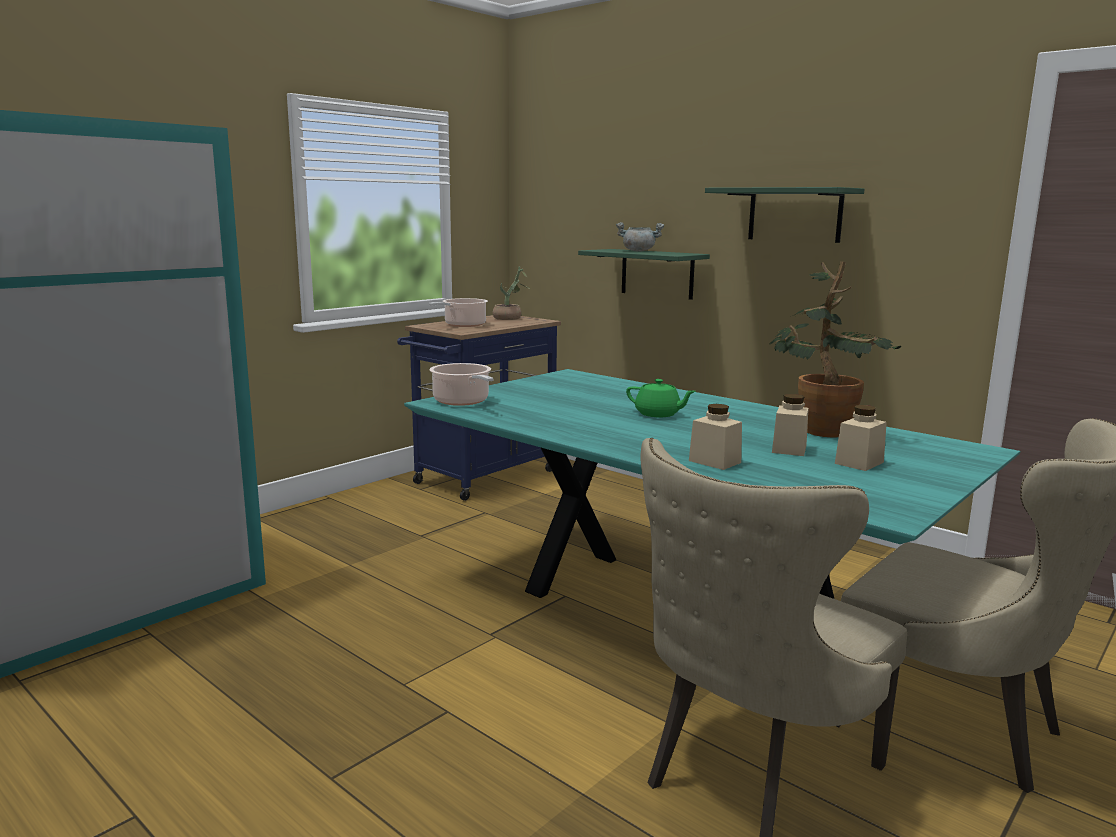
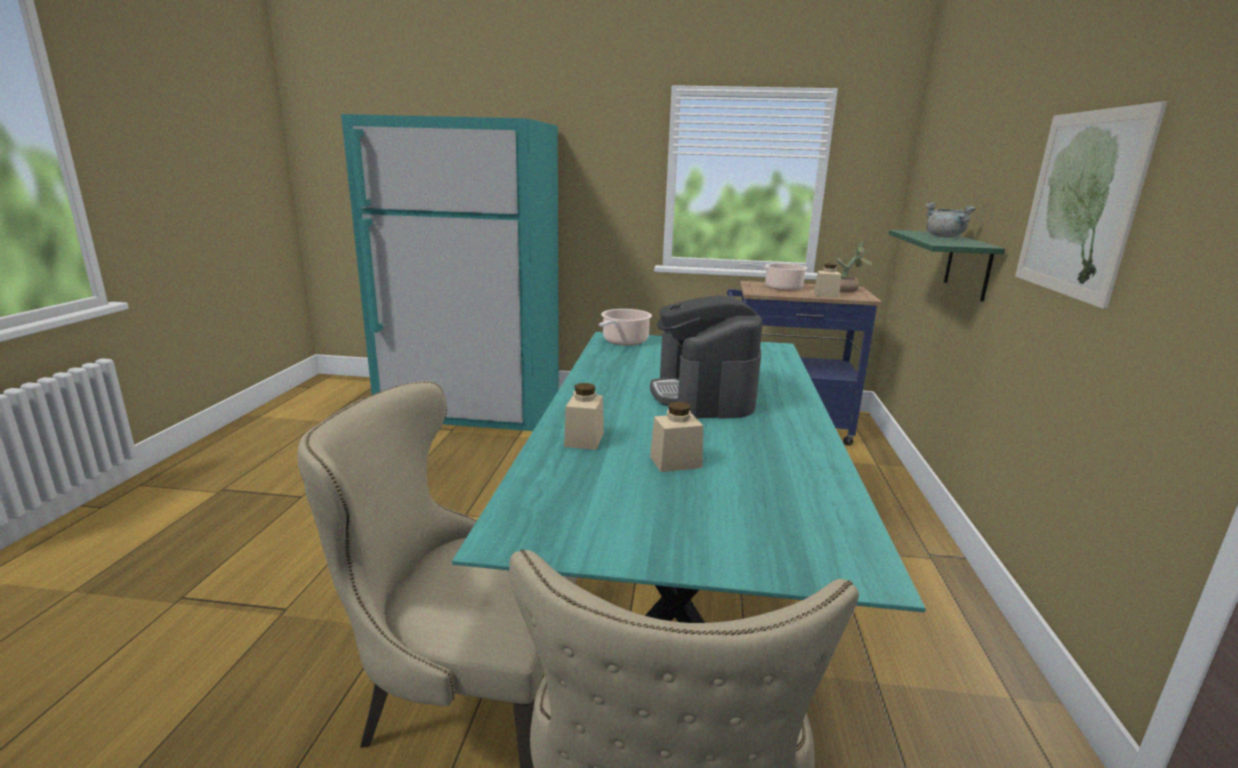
camera: 55 degrees right, 5 degrees up
(658, 414) = (703, 395): green teapot -> coffee machine
(794, 215) = (1080, 204): green shelf -> picture
(820, 428) = (784, 465): potted plant -> none
(859, 463) = (677, 501): beige jar -> beige jar (826, 295)

